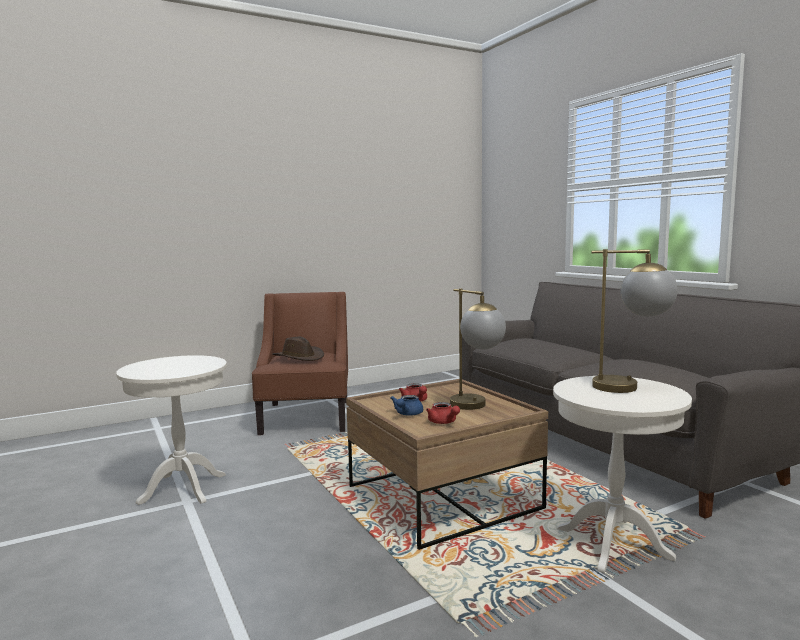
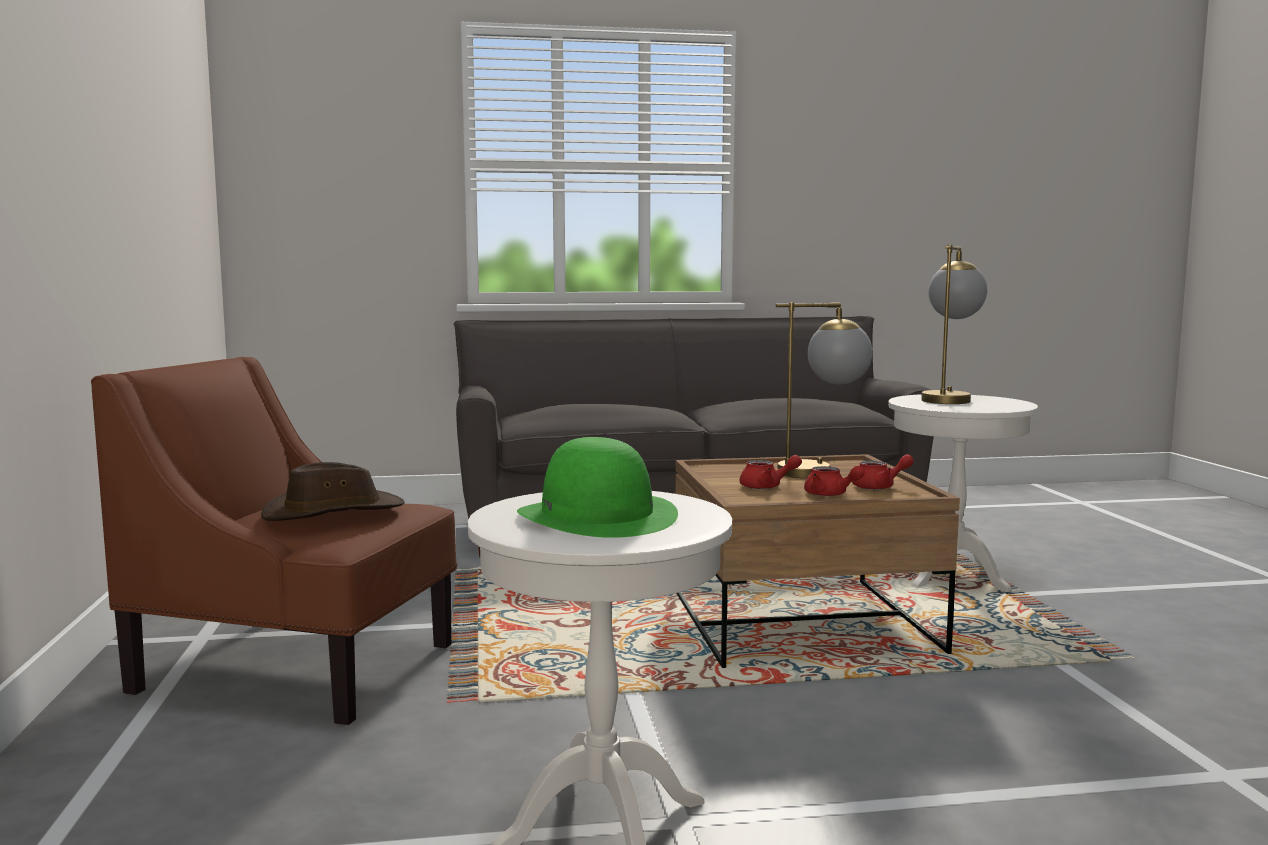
camera: 70 degrees left, 0 degrees up
(171, 365) = (598, 516): none -> green hat
(407, 414) = (830, 495): blue teapot -> red teapot

